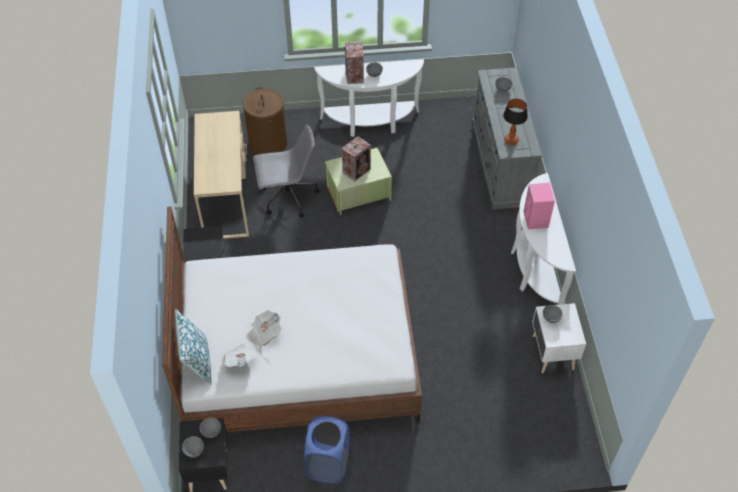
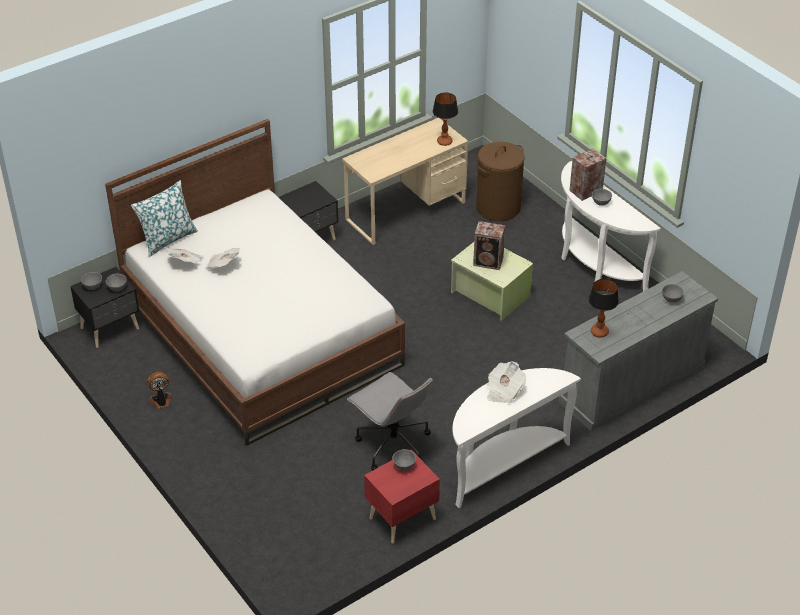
camera: 60 degrees right, 10 degrees down
(228, 124) = (444, 142): none -> table lamp
(288, 197) = (441, 249): grey office chair -> grey office chair (392, 445)
(328, 464) = (161, 401): blue laundry basket -> fan
(536, 220) = (503, 391): pink speaker -> newspaper
(552, 353) = (401, 518): white nightstand -> red nightstand

